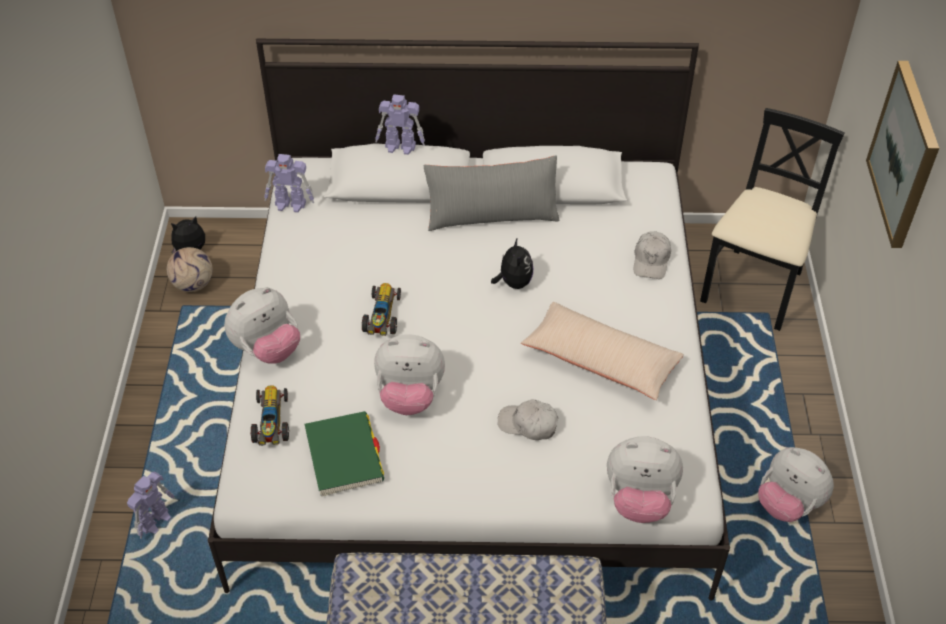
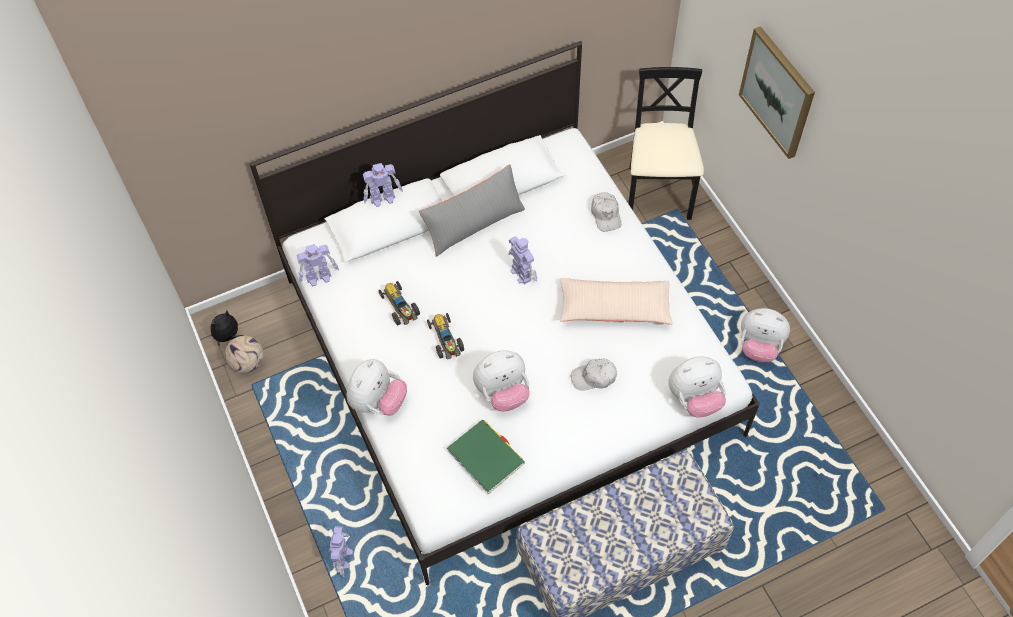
camera: 25 degrees left, 10 degrees up
(271, 423) = (419, 457): toy car -> toy car (400, 307)
(513, 282) = (521, 273): plush toy -> toy robot

